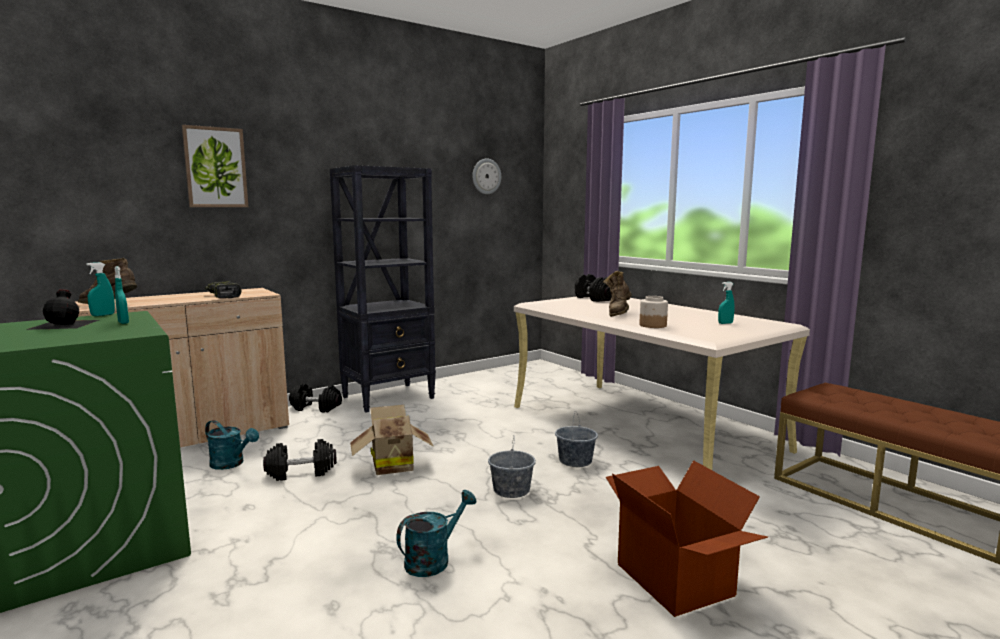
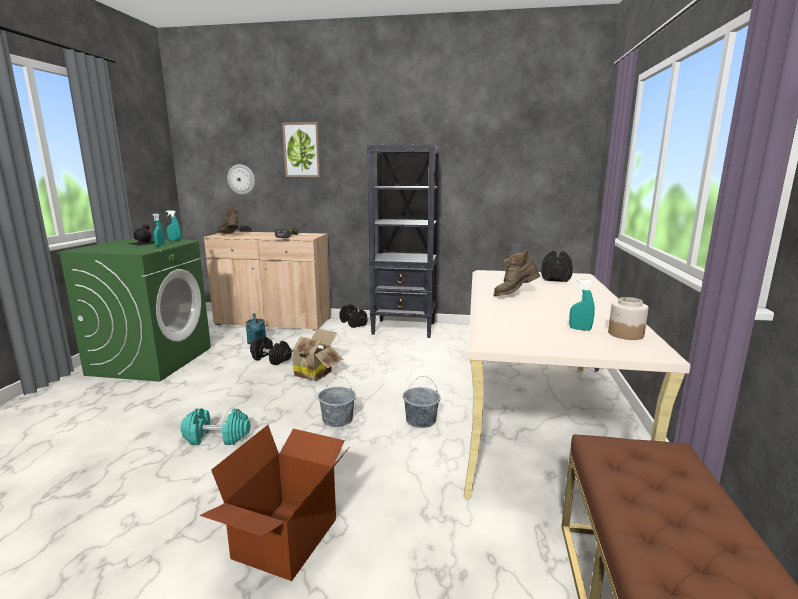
camera: 45 degrees right, 5 degrees up
(433, 559) = (217, 437): turquoise watering can -> turquoise dumbbell
(486, 176) = (528, 147): wall clock -> wall clock (241, 179)
(652, 325) = (495, 312): jar -> jar (625, 334)

